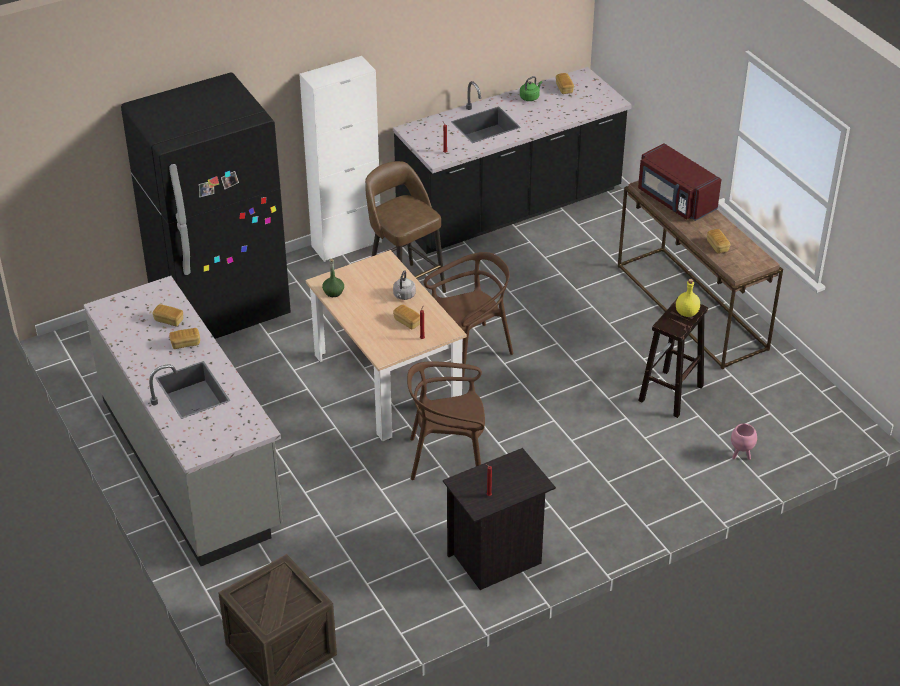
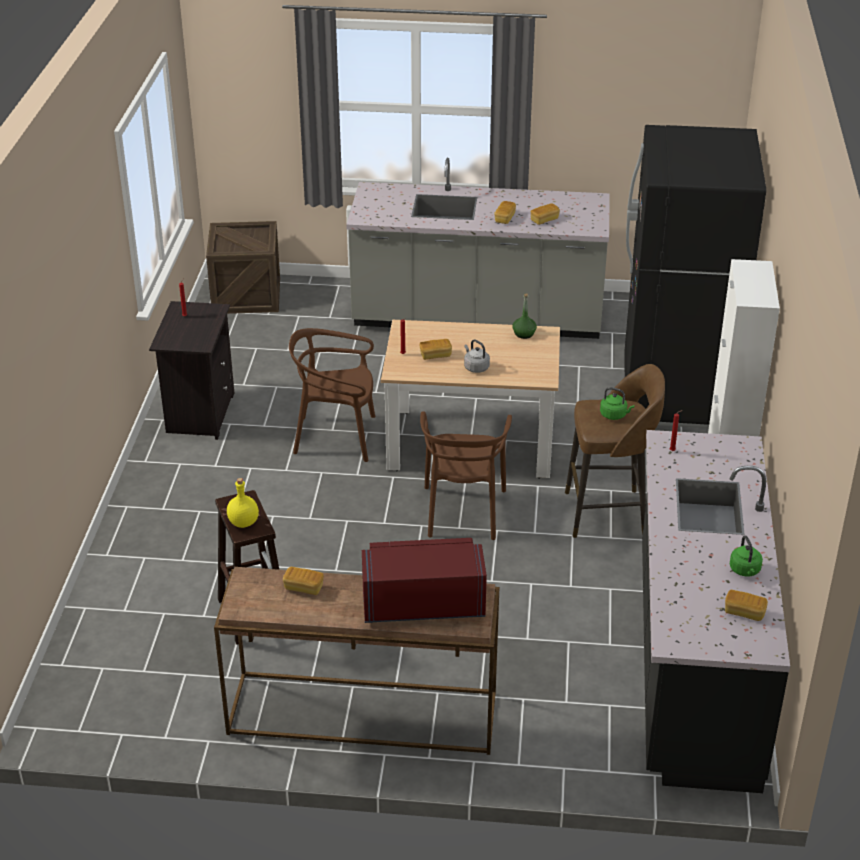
camera: 125 degrees right, 5 degrees down
(403, 211) = (614, 415): none -> green kettle
(447, 458) = (336, 437): brown chair -> brown chair turned 120 degrees counterclockwise
(741, 455) = (121, 613): pink planter -> none

